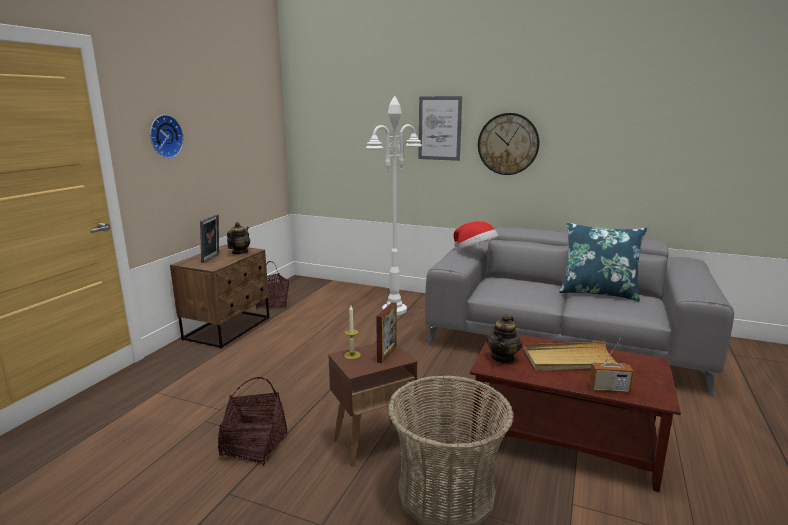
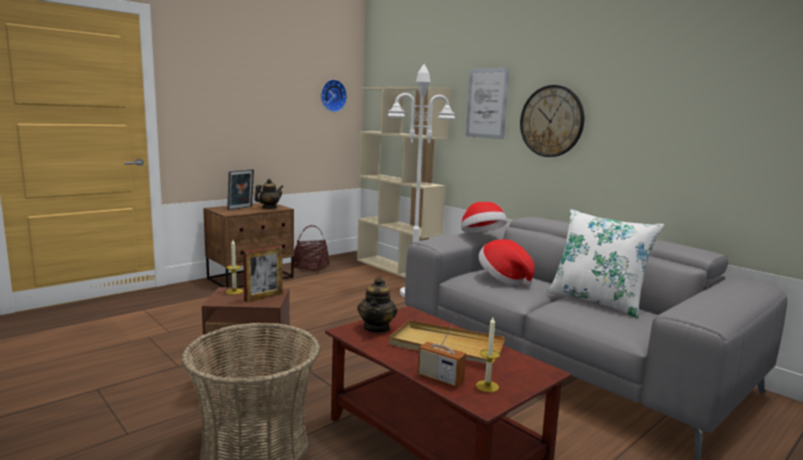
camera: 25 degrees right, 5 degrees down
(164, 136) = (214, 94): wall clock -> wall clock (332, 95)
(254, 445) = (157, 363): basket -> none
(352, 288) = (397, 269): none -> beige bookcase
(503, 358) = (377, 328): teapot -> teapot turned 45 degrees counterclockwise
(516, 287) = (504, 279): none -> hat
(598, 292) = (597, 301): blue pillow -> white pillow
(642, 385) = (487, 386): none -> candle

